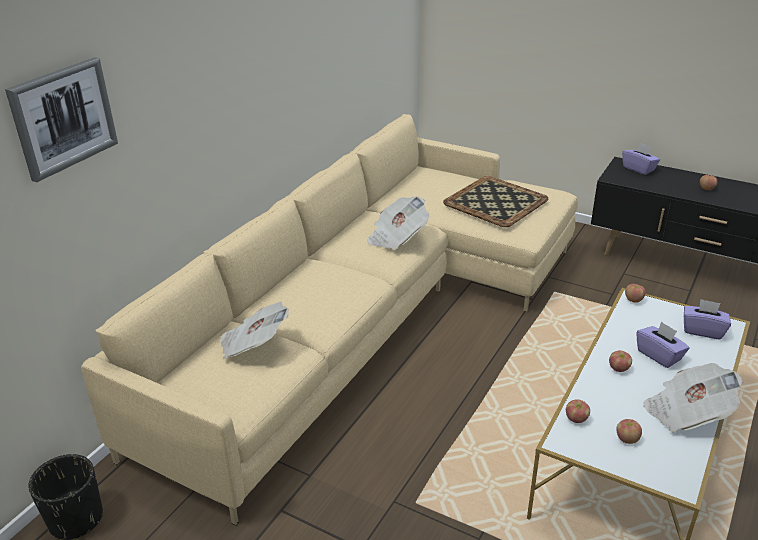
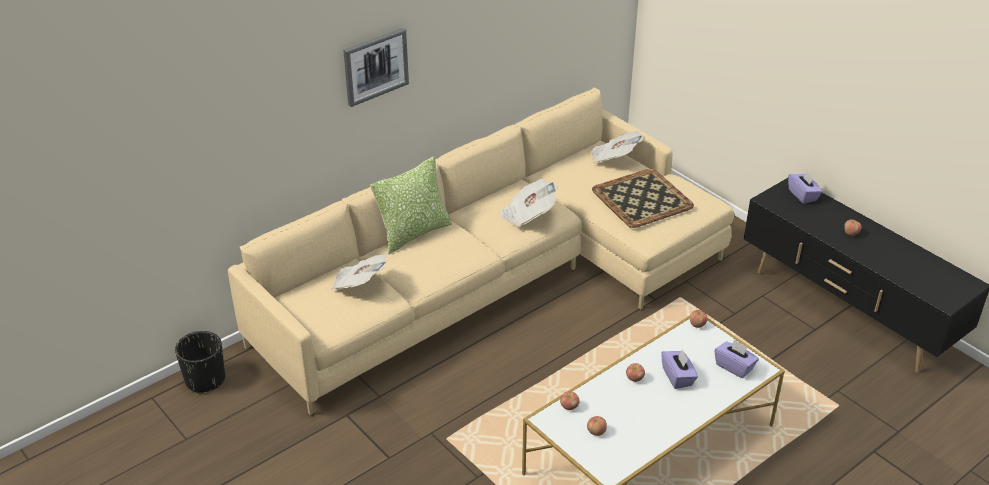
camera: 20 degrees right, 5 degrees up
(63, 117) = (239, 94): picture -> picture (375, 66)
(286, 280) = (414, 233): none -> pillow
(687, 413) = (659, 427): newspaper -> newspaper (614, 158)

